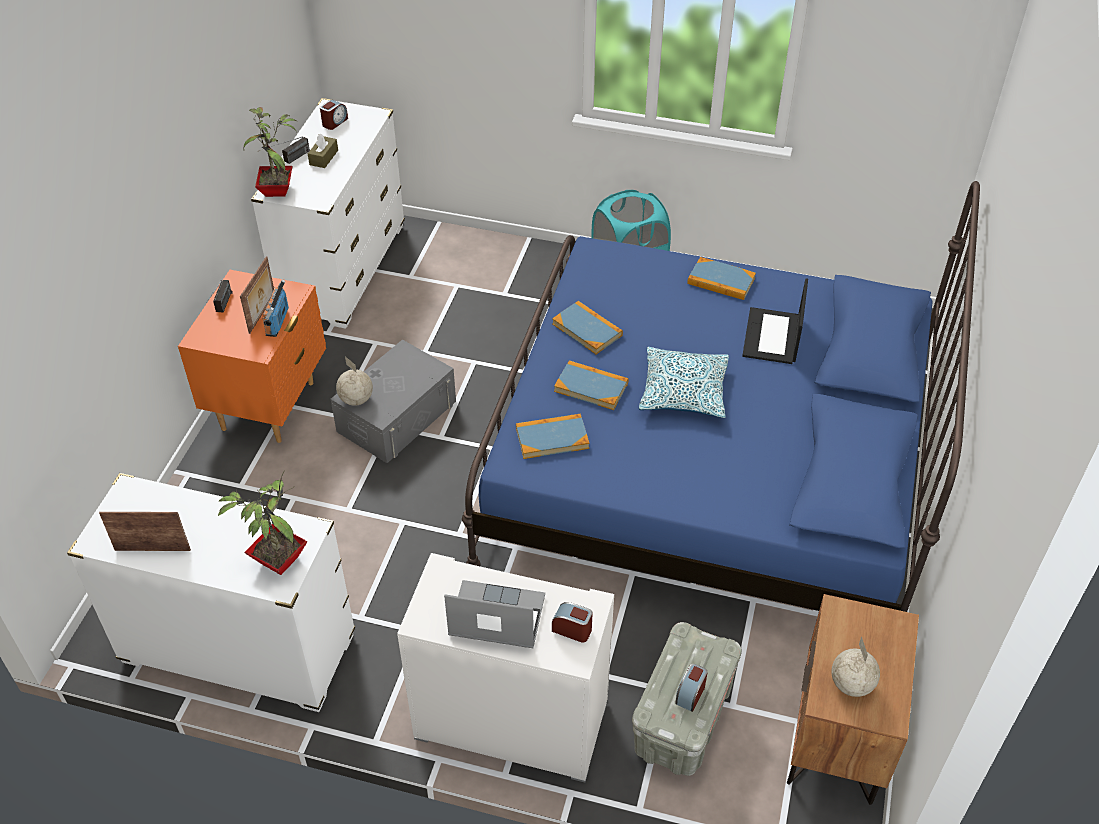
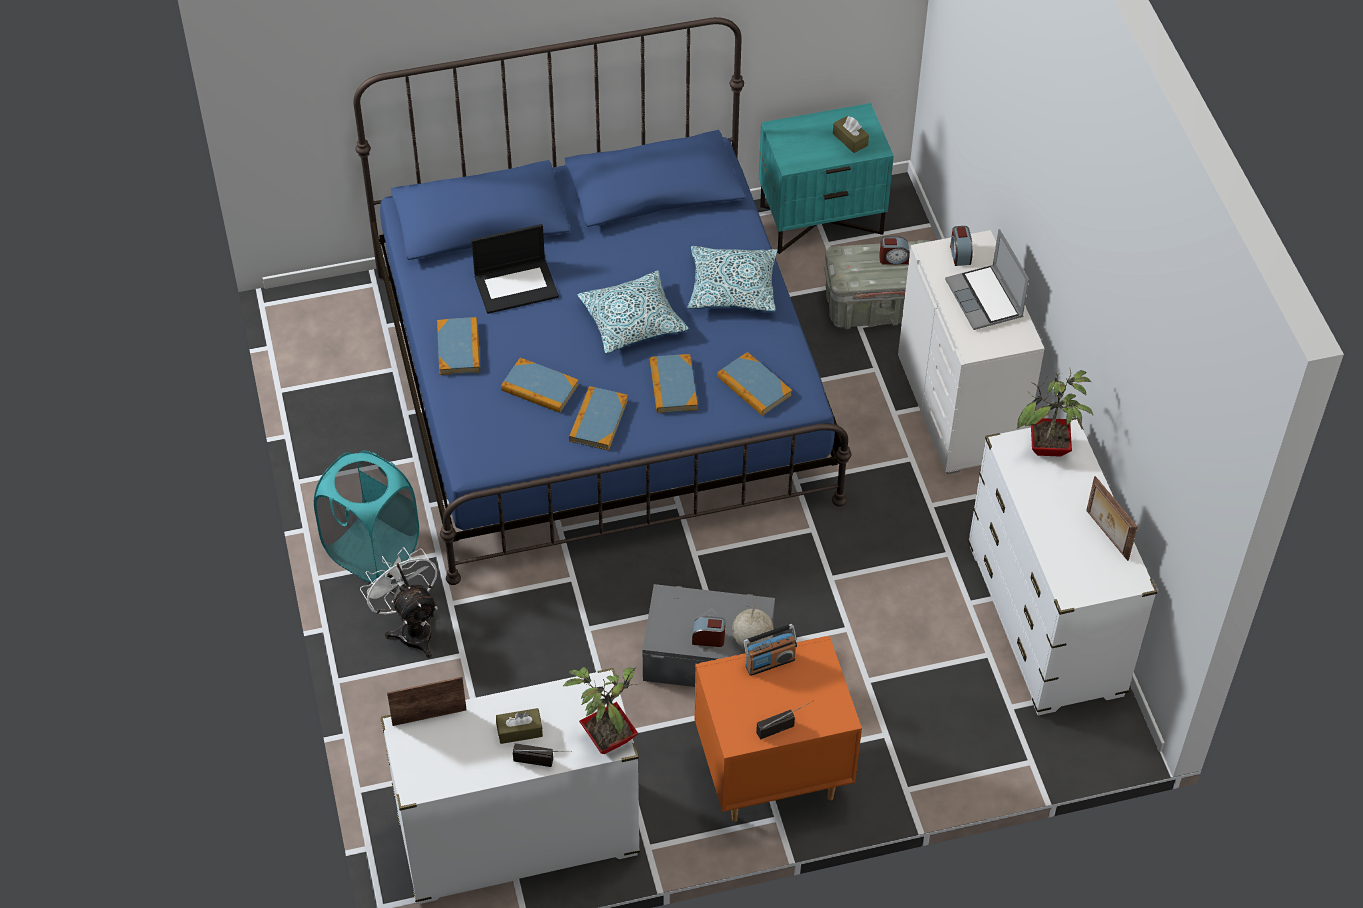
camera: 120 degrees left, 5 degrees up
(263, 313) = (766, 683): picture frame -> picture frame (429, 716)
(334, 122) = (443, 762): alarm clock -> alarm clock (708, 638)
(546, 278) = (411, 628): none -> white fan
(646, 310) = (539, 388): none -> book
(680, 475) = (732, 288): none -> pillow
(838, 736) = (821, 218): brown nightstand -> turquoise nightstand
(851, 684) = (850, 139): globe -> brown tissue box

